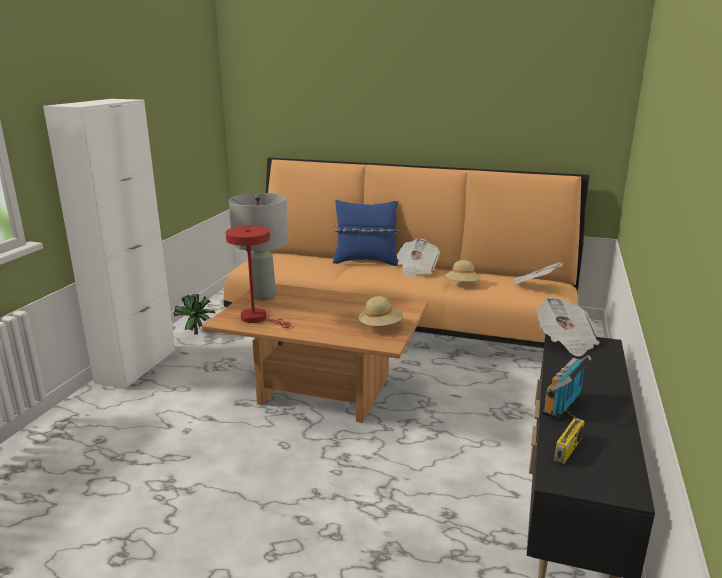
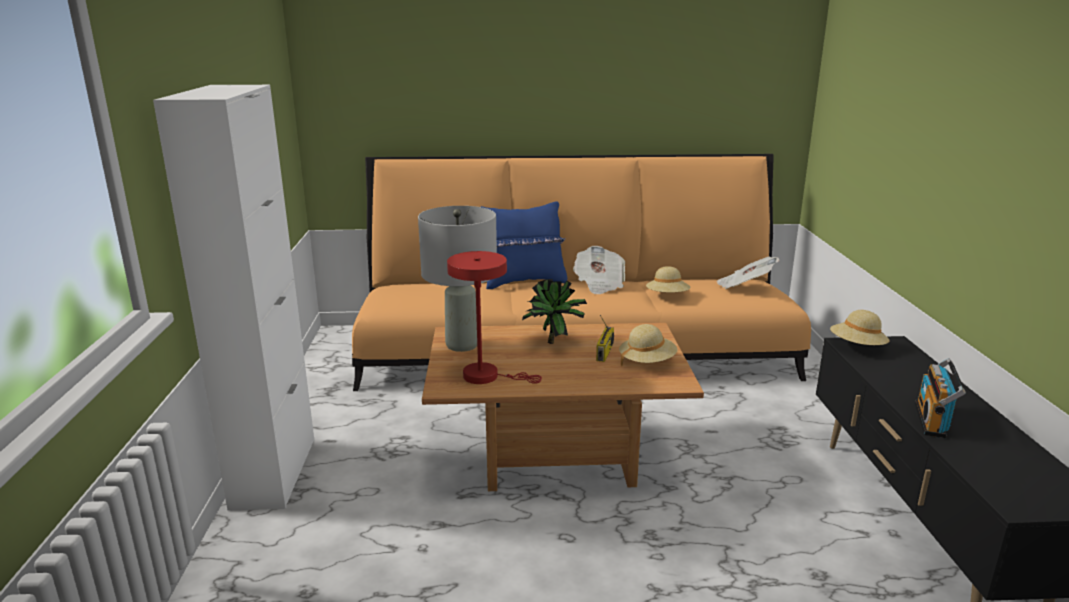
camera: 20 degrees left, 0 degrees up
(198, 334) = (328, 411): potted plant -> potted plant (555, 343)
(565, 341) = (857, 347): newspaper -> beige hat
(568, 449) = (990, 469): radio -> radio (605, 352)

